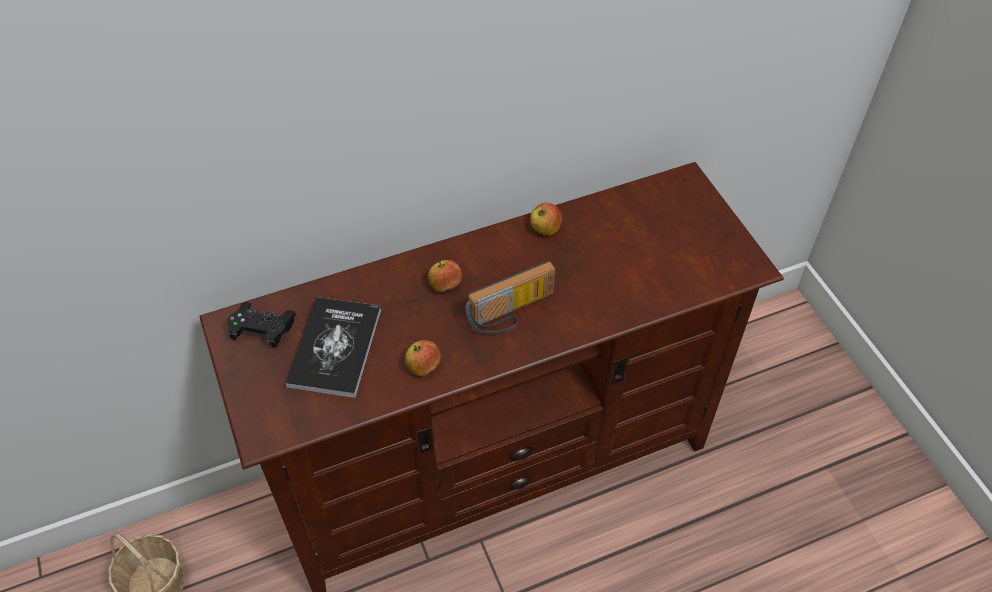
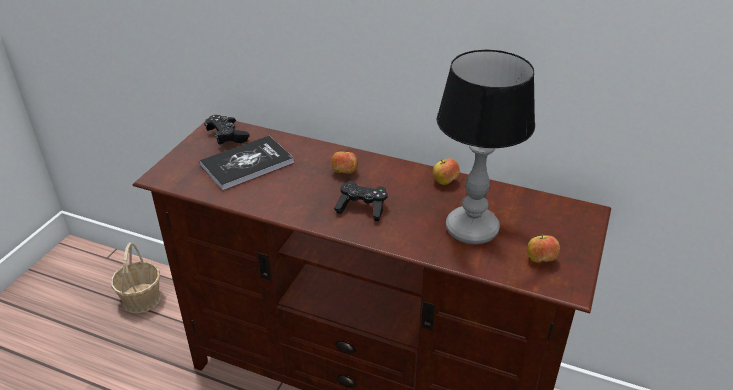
camera: 45 degrees right, 15 degrees down
(423, 367) = (275, 200): apple -> apple (540, 260)
(512, 314) = (362, 208): radio -> black game controller
(625, 266) = (470, 230): none -> table lamp

